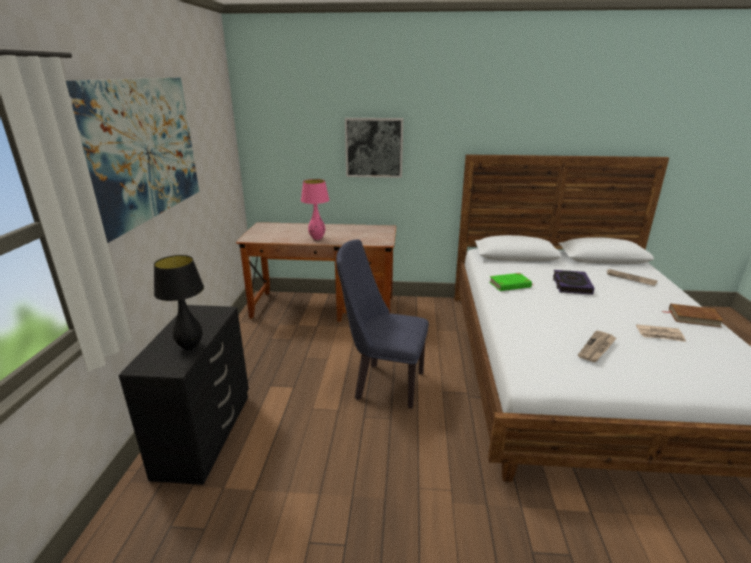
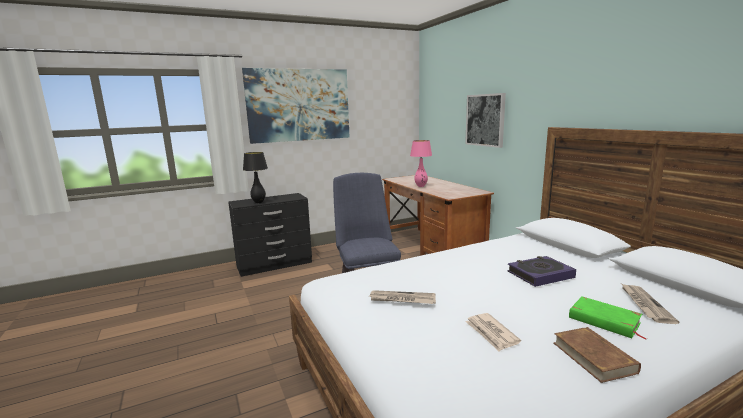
camera: 60 degrees right, 10 degrees down
(510, 285) = (485, 252): green book -> green book (604, 321)

